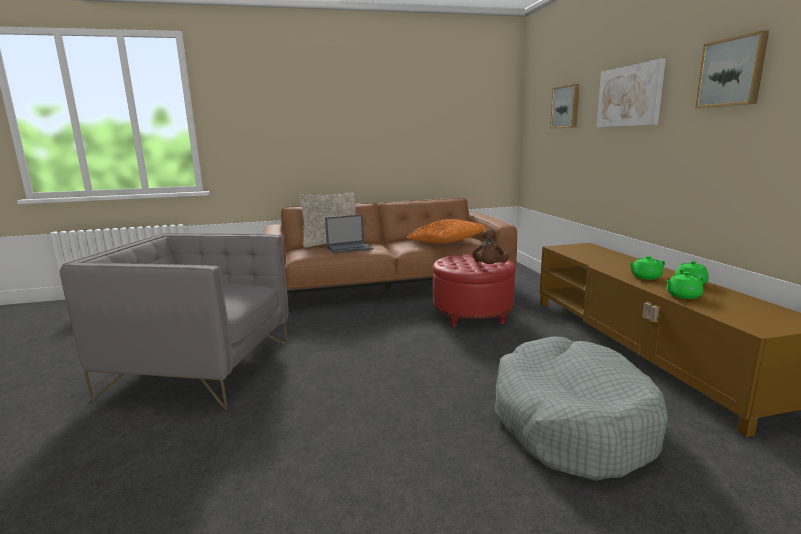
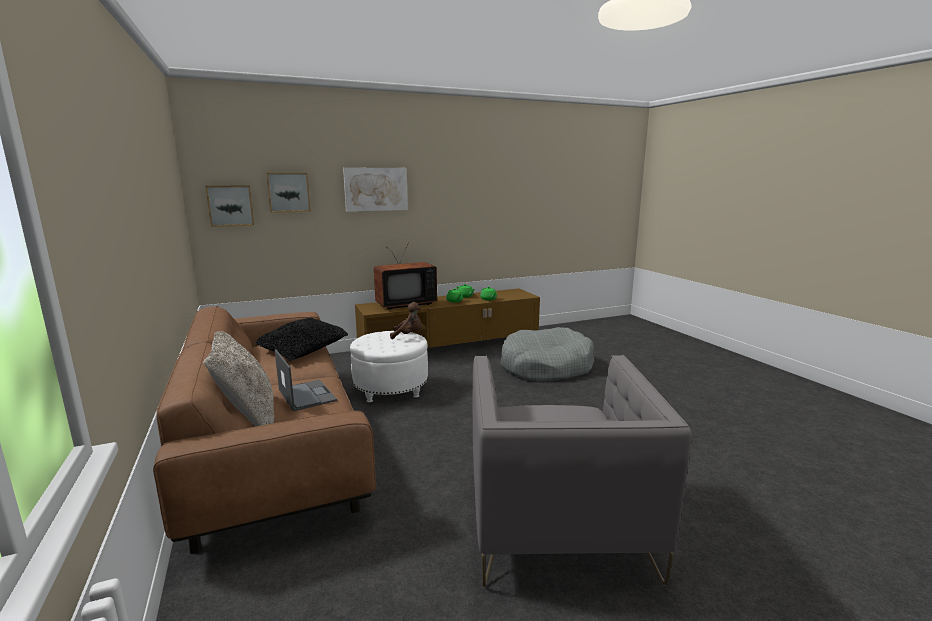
camera: 100 degrees left, 0 degrees up
(446, 242) = (302, 349): orange pillow -> black pillow
(472, 315) = (391, 389): red ottoman -> white ottoman
(604, 257) = (404, 304): none -> television
(732, 72) = (453, 183): picture -> picture (230, 205)

